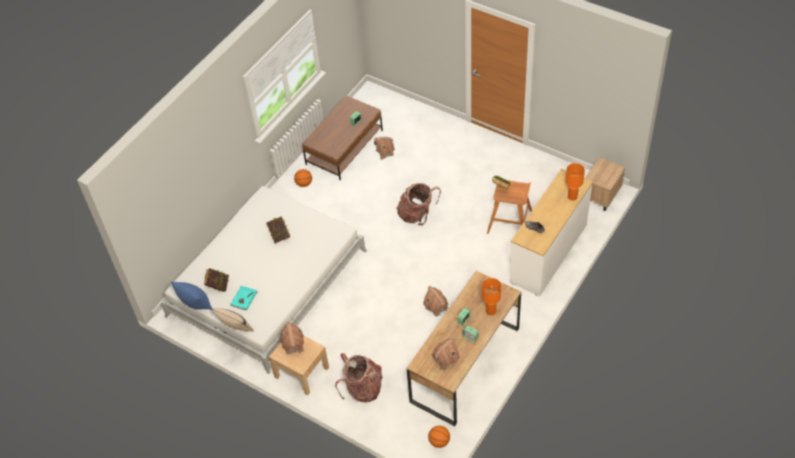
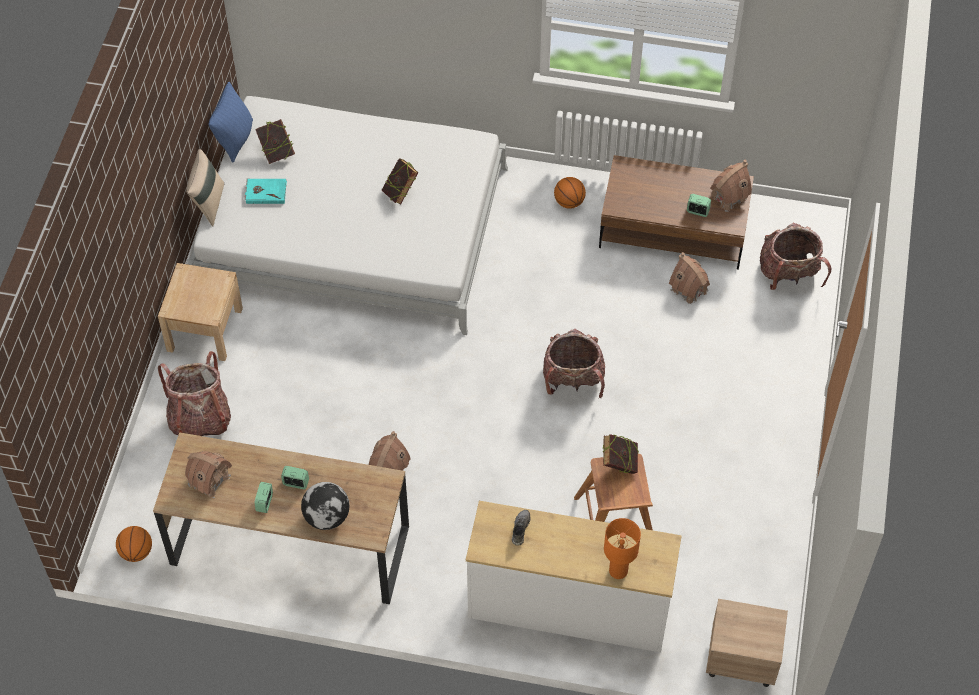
camera: 65 degrees right, 5 degrees up
(293, 346) = (205, 286): toy house -> toy house (728, 197)
(395, 113) = (789, 275): none -> backpack
(491, 311) = (327, 517): orange table lamp -> globe

